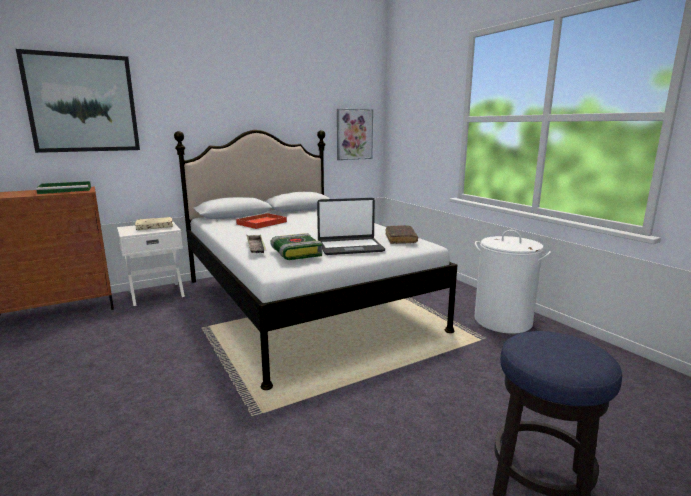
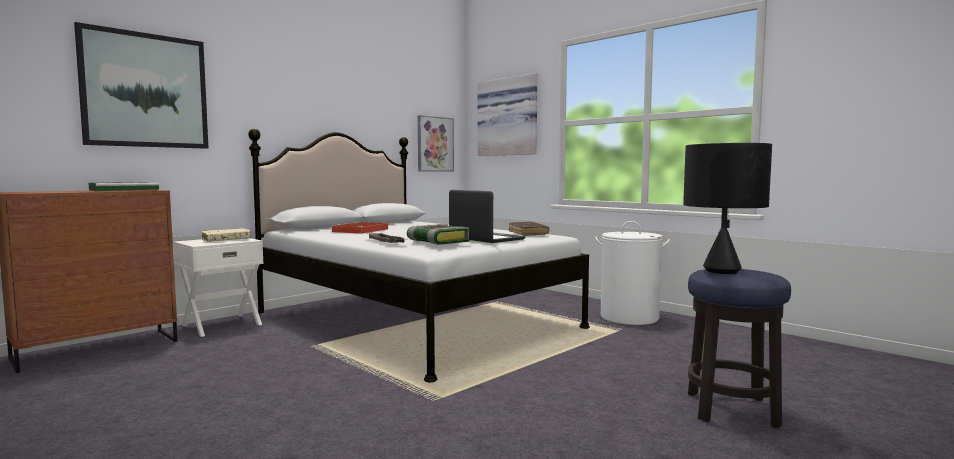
camera: 15 degrees left, 10 degrees down
(350, 247) = (486, 239): laptop -> laptop turned 105 degrees counterclockwise
(420, 109) = (509, 117): none -> picture
(541, 344) = (721, 271): none -> black table lamp

